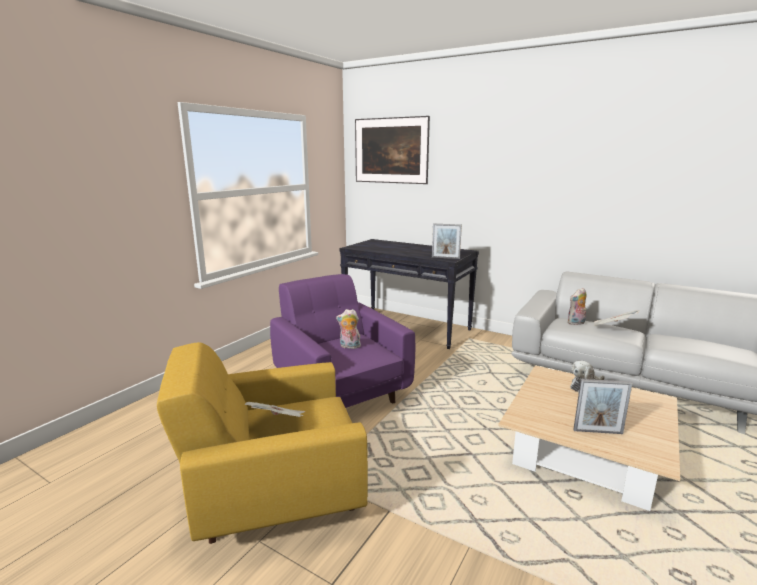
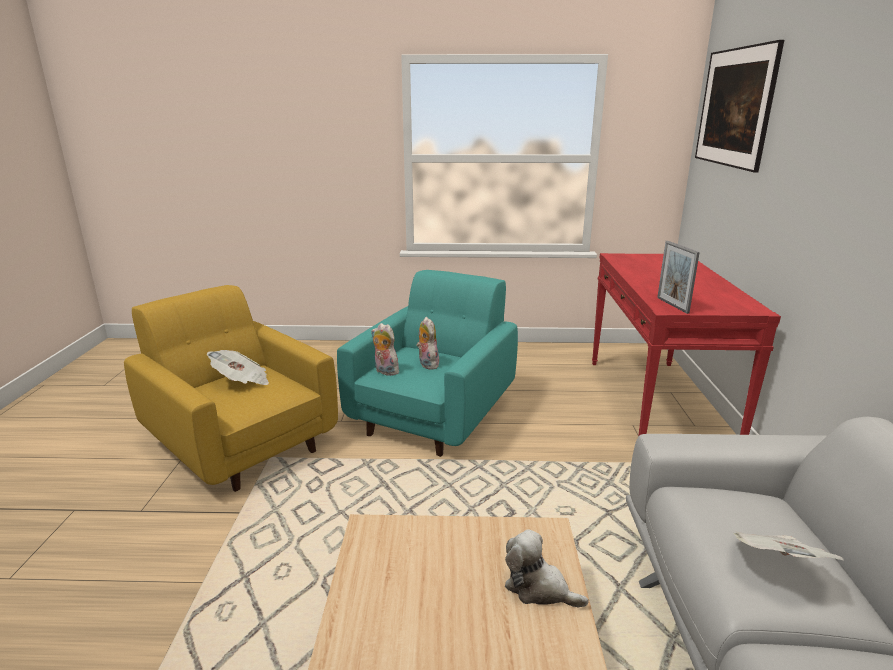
camera: 60 degrees right, 5 degrees up
(341, 389) = (434, 415): purple armchair -> turquoise armchair
(407, 327) = (656, 403): black console table -> red console table
(576, 323) = (743, 515): plush toy -> plush toy (384, 371)
(598, 432) = (386, 616): picture frame -> none

